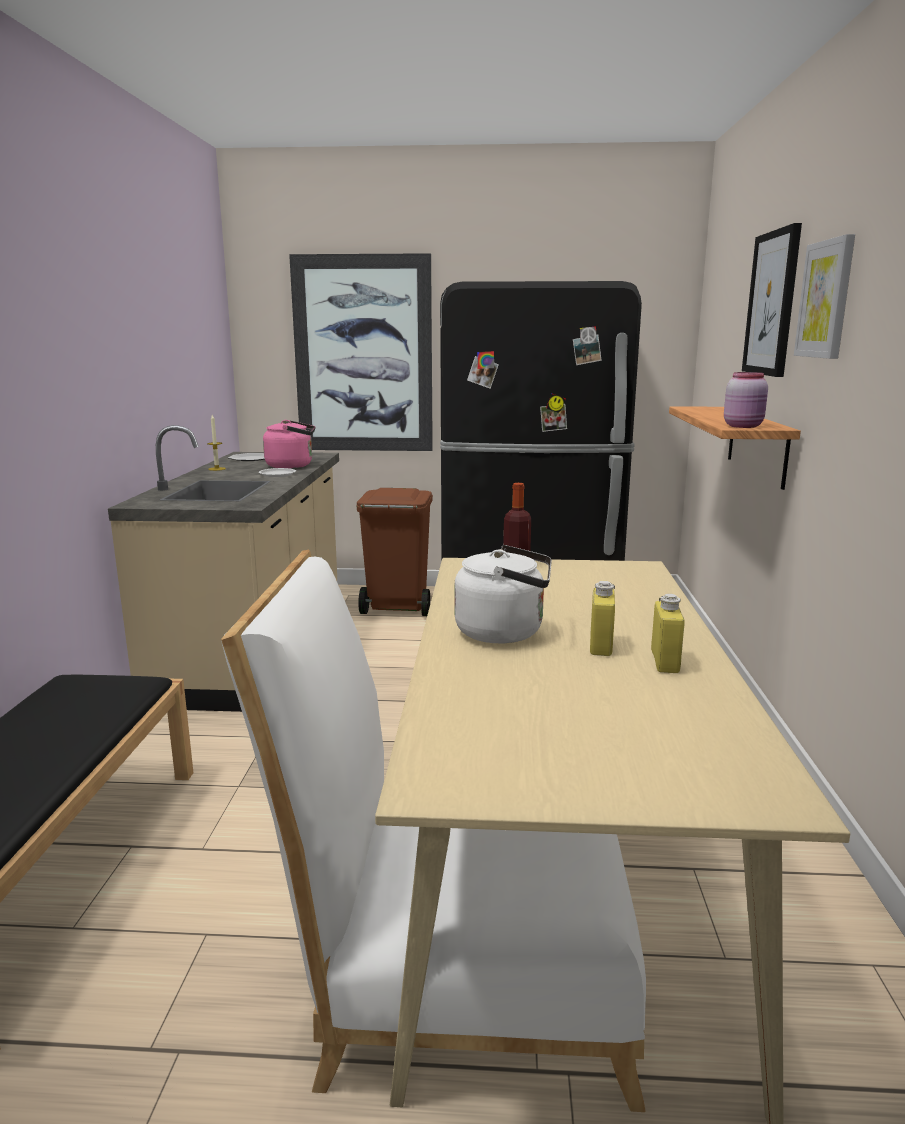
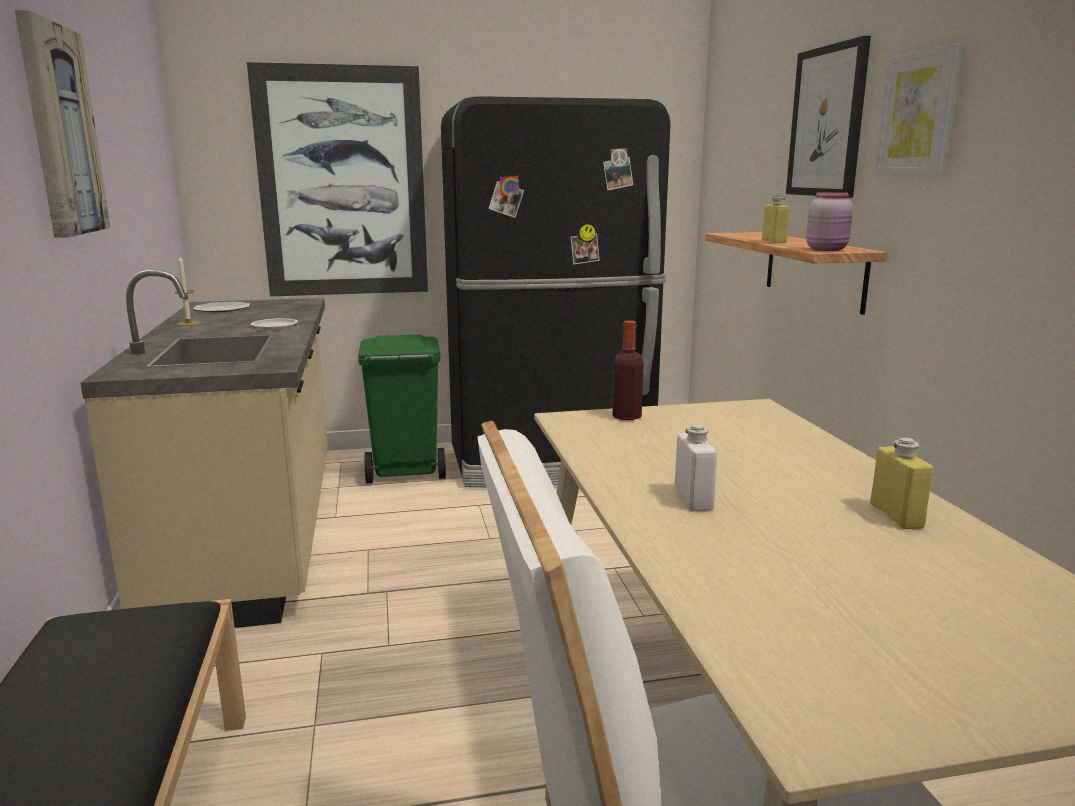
camera: 15 degrees left, 0 degrees up
(111, 320) = (61, 131): none -> picture
(292, 466) = (283, 315): pink kettle -> none
(396, 608) = (405, 473): brown trash can -> green trash can
(505, 632) = (693, 499): white kettle -> white bottle
(600, 646) = (811, 504): yellow bottle -> yellow bottle (774, 241)

